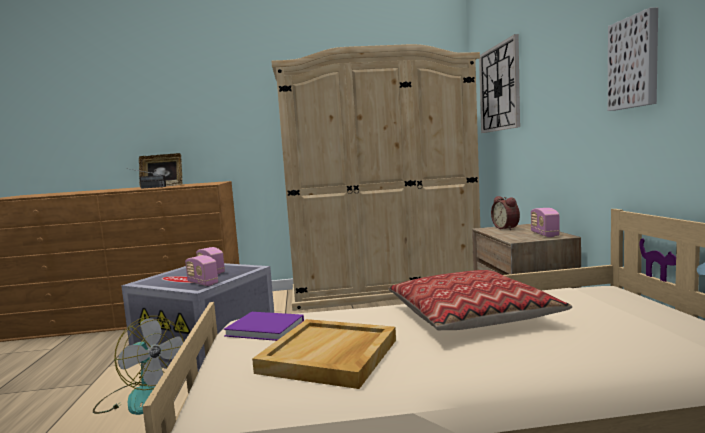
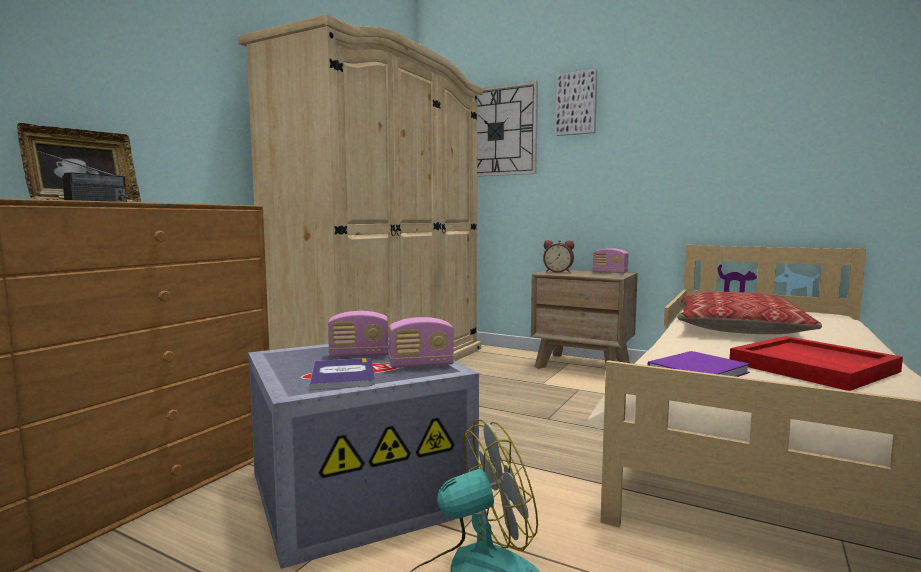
camera: 55 degrees left, 0 degrees up
(171, 280) = (343, 375): none -> book
(329, 356) = (814, 367): beige tray -> red tray
(635, 62) = (710, 132): picture -> picture (576, 104)

